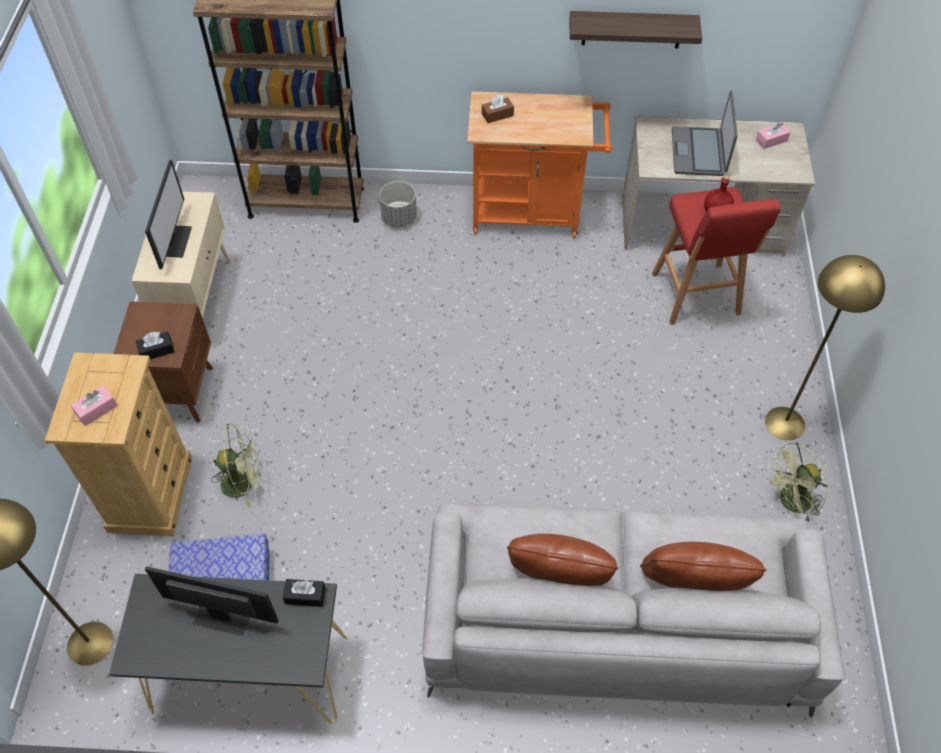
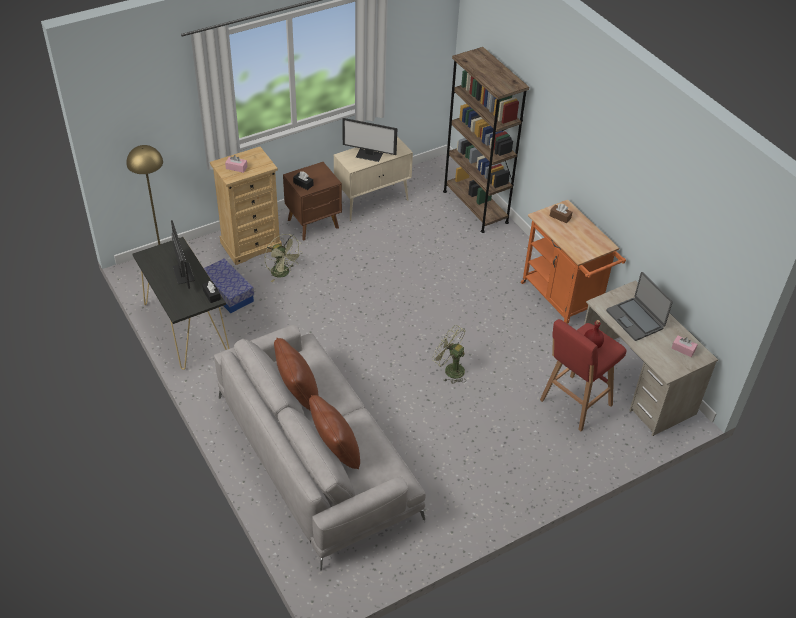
camera: 55 degrees right, 10 degrees down
(174, 241) = (369, 155): monitor -> monitor turned 45 degrees clockwise
(399, 217) = (502, 247): grey planter -> none
(632, 29) = (645, 218): shelf -> none
(699, 152) = (635, 319): laptop -> laptop turned 90 degrees counterclockwise
(785, 423) = (514, 485): yellow floor lamp -> none
(789, 503) = (457, 509): green fan -> green fan (450, 369)

